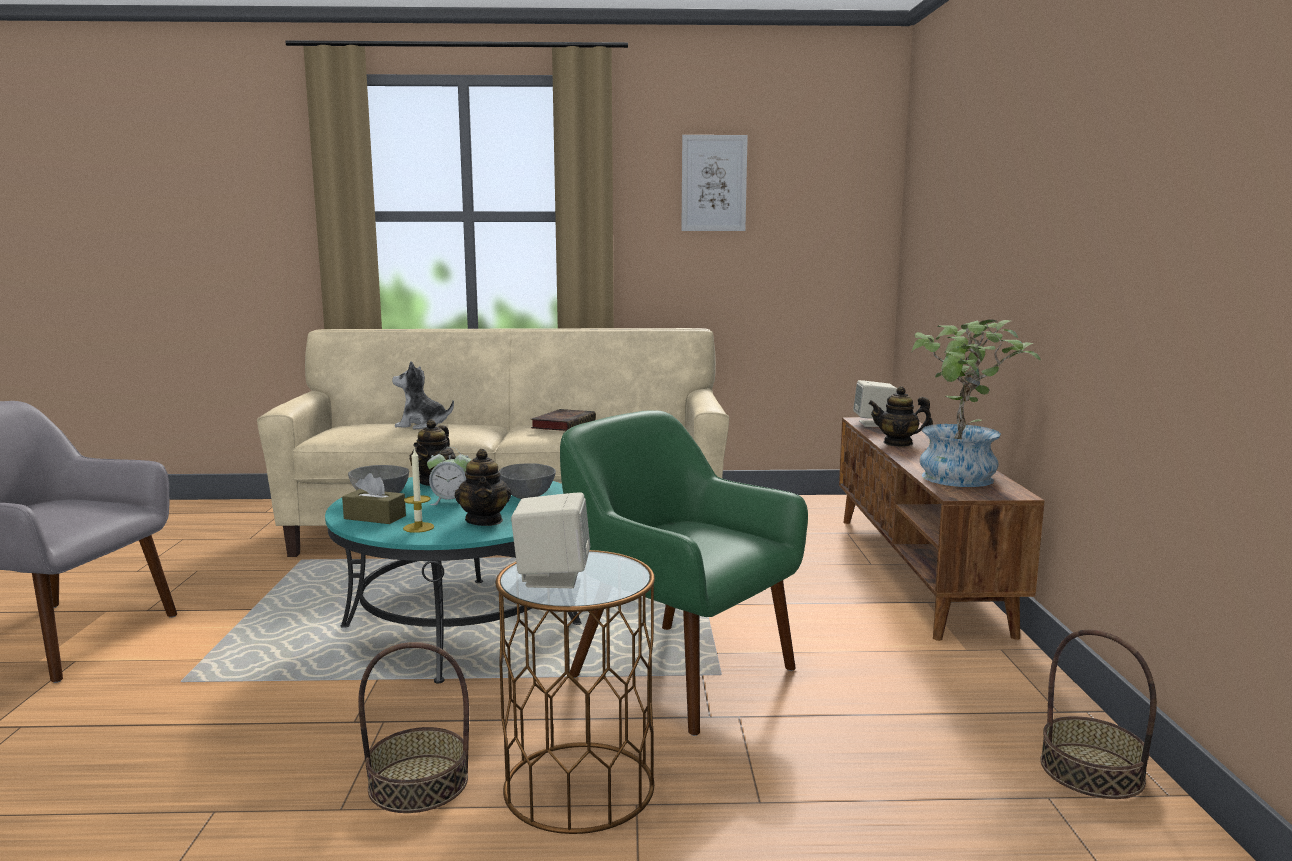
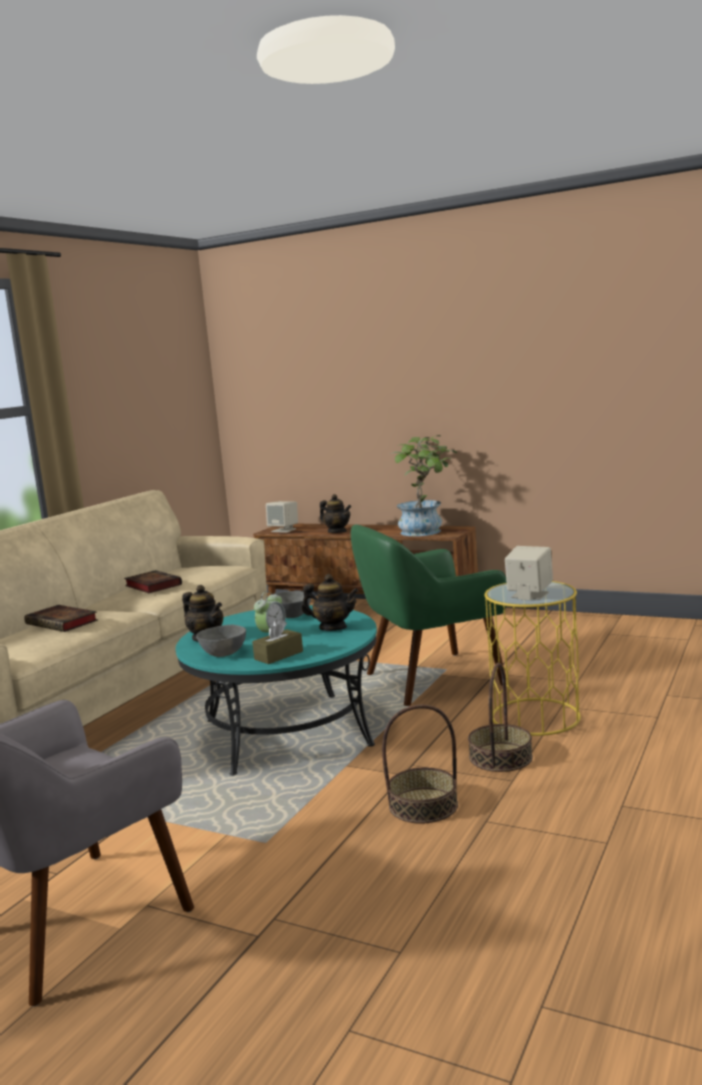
camera: 60 degrees left, 0 degrees up
(418, 527) = (323, 644): candle -> none
(422, 425) = (63, 623): plush toy -> book
(578, 786) = (535, 717): brown side table -> yellow side table
(714, 183) = (116, 371): picture -> none
(898, 443) = (337, 531): teapot -> teapot turned 90 degrees counterclockwise
(1092, 770) = (595, 623): basket -> basket (423, 805)

